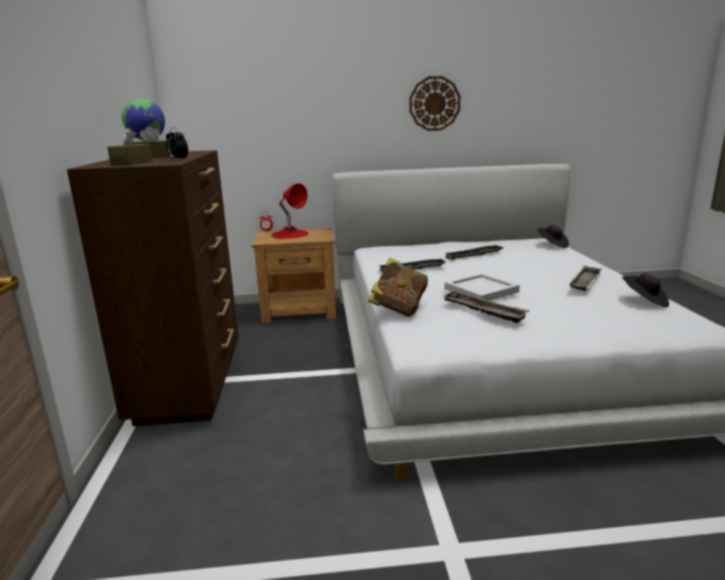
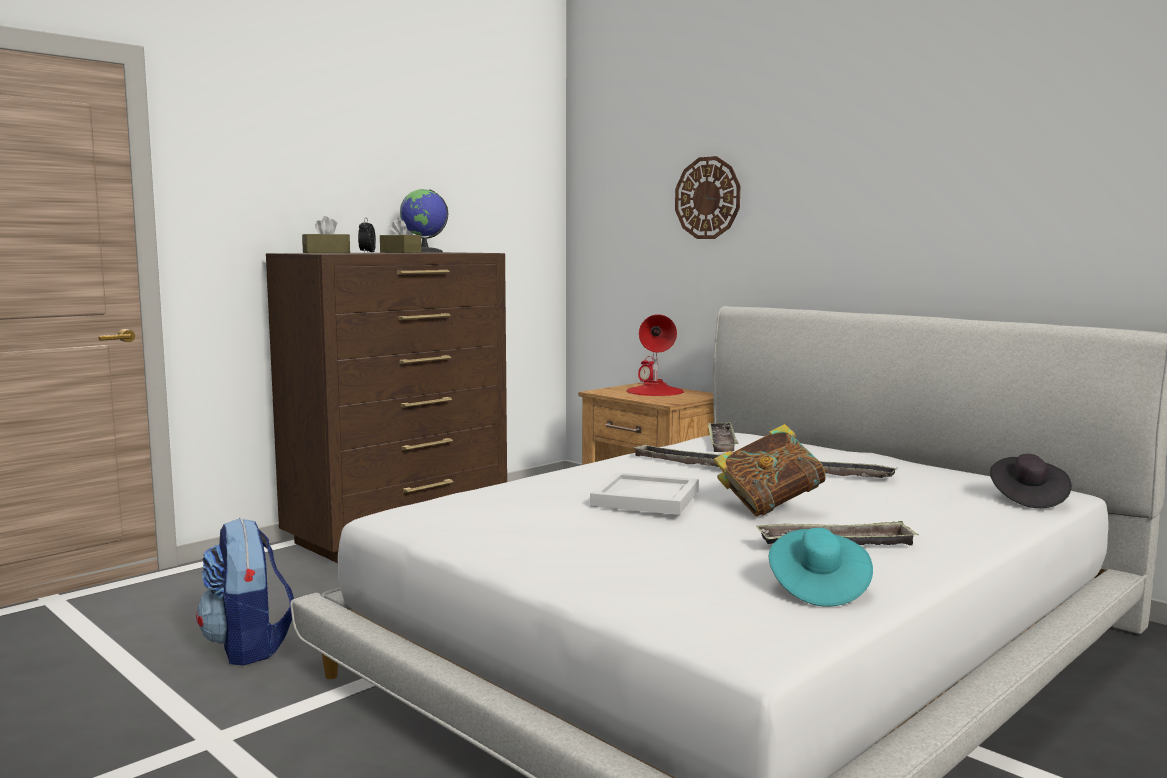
camera: 50 degrees right, 10 degrees down
(311, 498) = (248, 647): none -> backpack
(398, 309) = (509, 484): book -> book (769, 507)
(434, 103) = (906, 198): wall clock -> wall clock (707, 198)
(483, 310) = (557, 510): tray -> tray (721, 441)
(644, 301) = (817, 589): black hat -> turquoise hat

